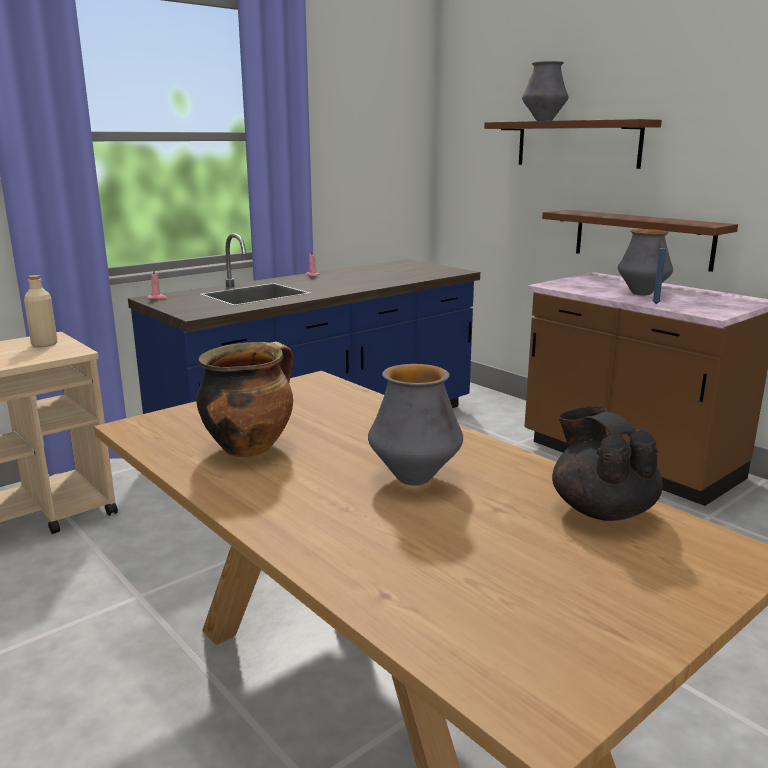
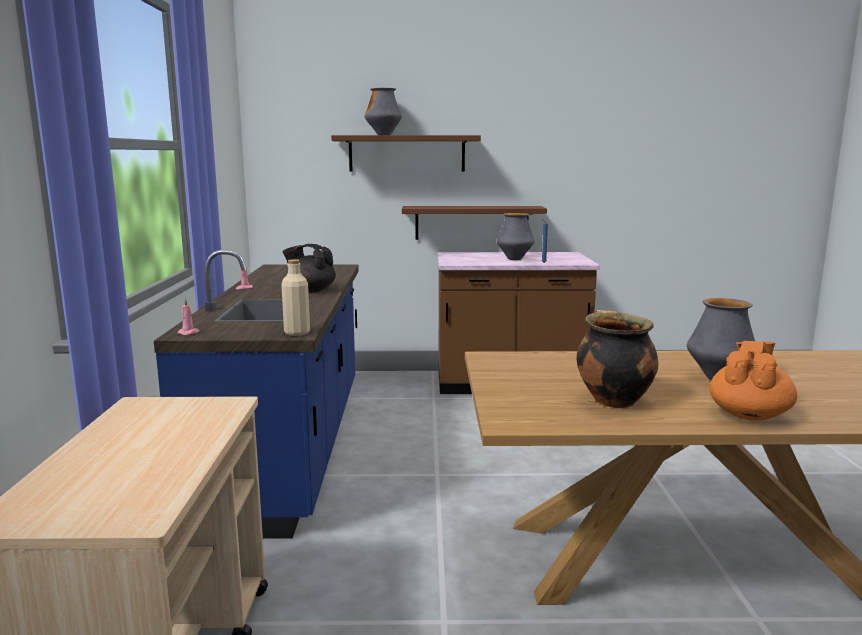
camera: 50 degrees left, 5 degrees down
(44, 344) = (165, 410): beige bottle -> beige bottle (297, 333)
(288, 514) = (749, 414): none -> orange teapot
(601, 509) = (796, 360): black teapot -> black teapot (311, 290)

